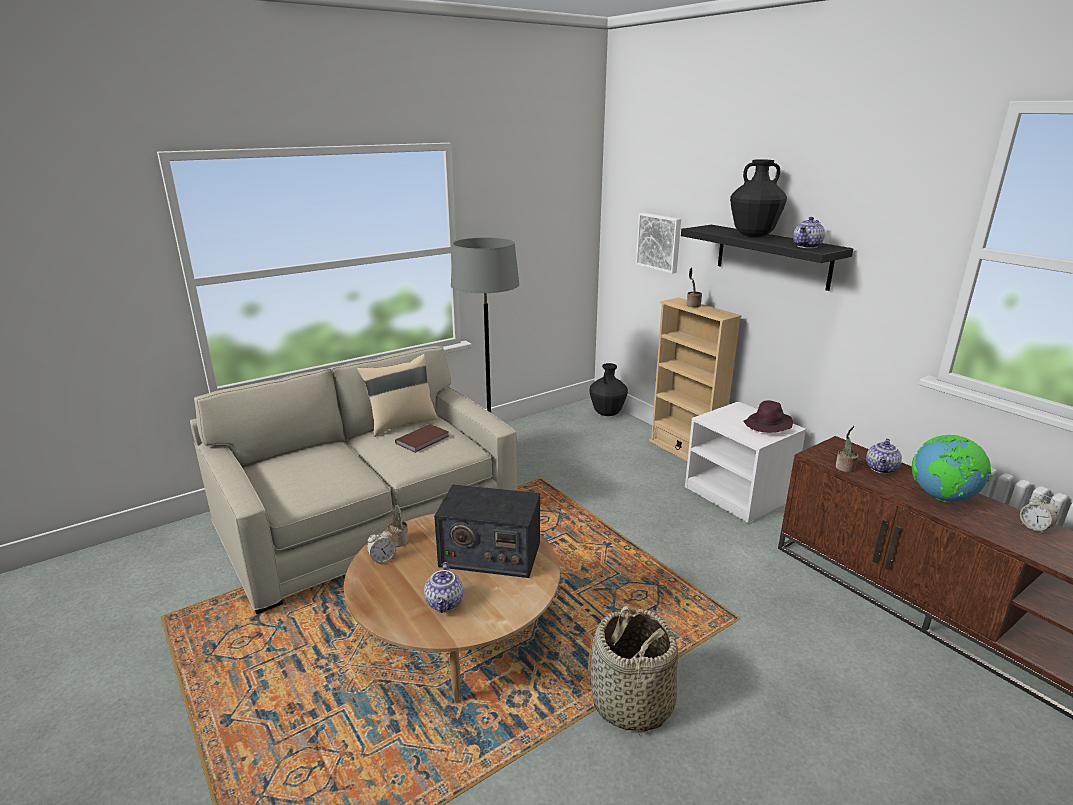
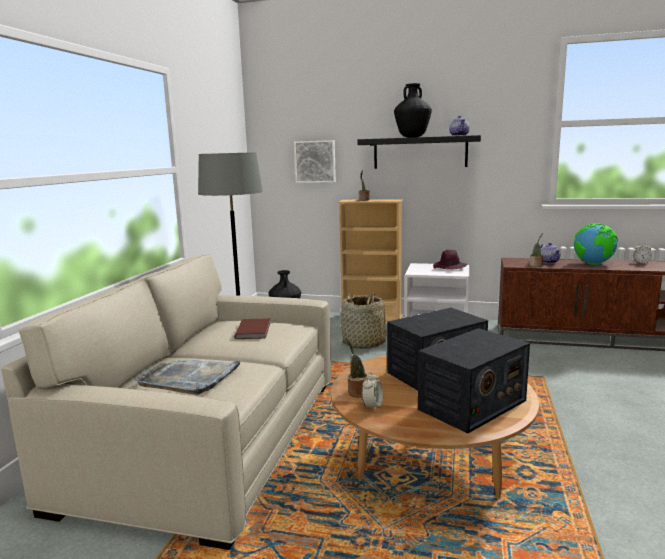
camera: 40 degrees left, 10 degrees down
(306, 470) = (190, 378): none -> grey tray
(401, 423) = (208, 329): beige pillow -> none
(445, 603) = (472, 405): teapot -> radio
(631, 703) = (576, 438): basket -> basket (364, 343)

